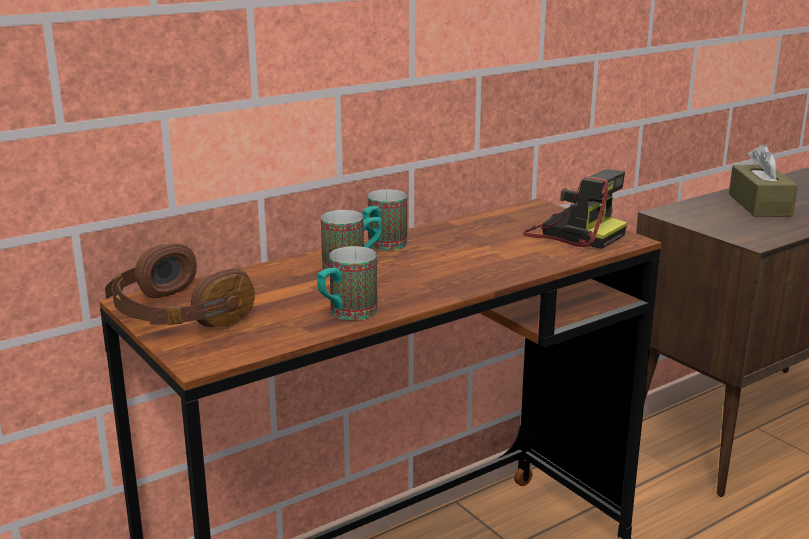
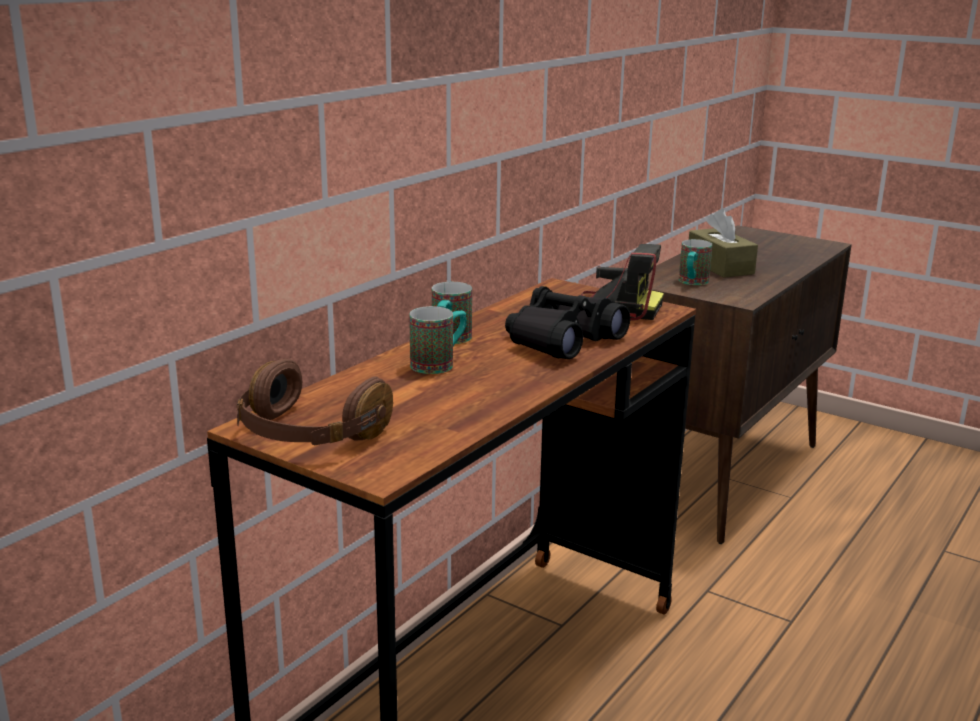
camera: 20 degrees left, 0 degrees up
(346, 314) = (478, 410): mug -> mug (692, 283)
(490, 259) = (562, 341): none -> black binoculars

